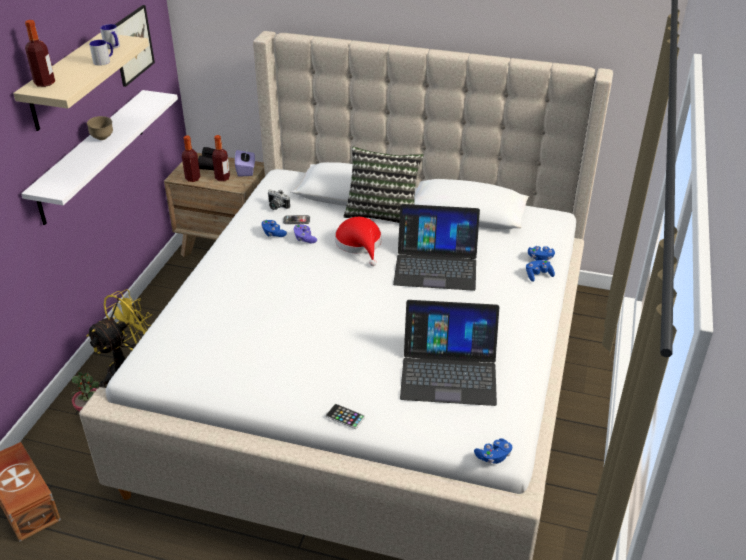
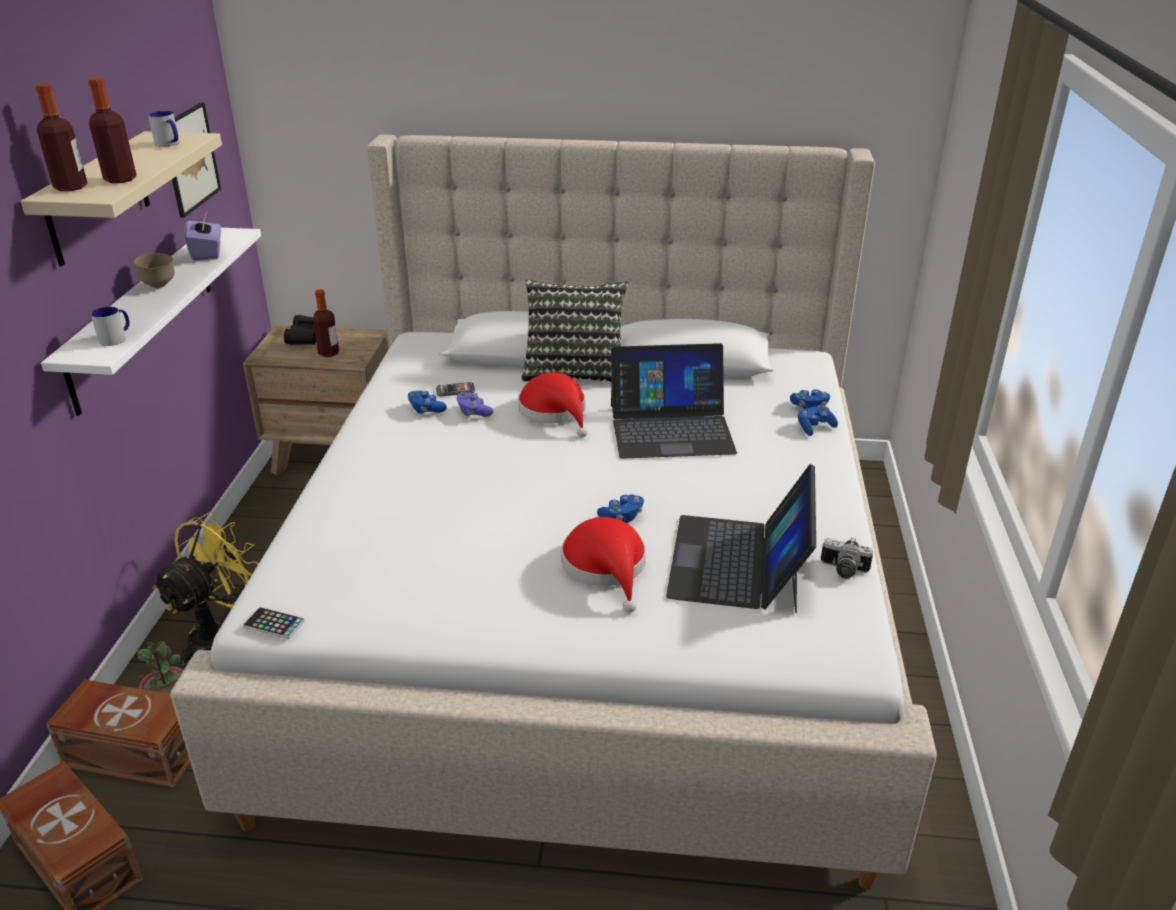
camera: 10 degrees left, 5 degrees down
(66, 439) = (134, 751): none -> brown storage box
(104, 61) = (160, 159): mug -> mug (116, 338)
(192, 178) = (285, 357): bottle -> bottle (120, 179)
(246, 170) = (360, 341): purple tissue box -> purple tissue box (207, 253)
(276, 207) = (421, 376): camera -> camera (843, 570)
(345, 417) = (607, 643): phone -> phone (274, 624)
(360, 364) = (606, 567): none -> red hat
(449, 371) = (739, 562): laptop -> laptop turned 105 degrees clockwise
(493, 456) = (847, 672): blue game controller -> blue game controller (621, 517)

